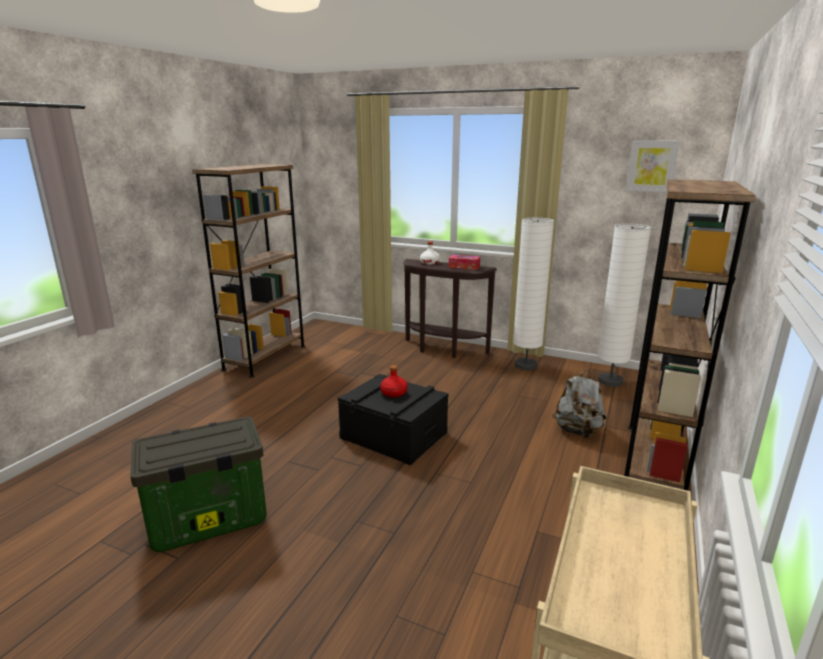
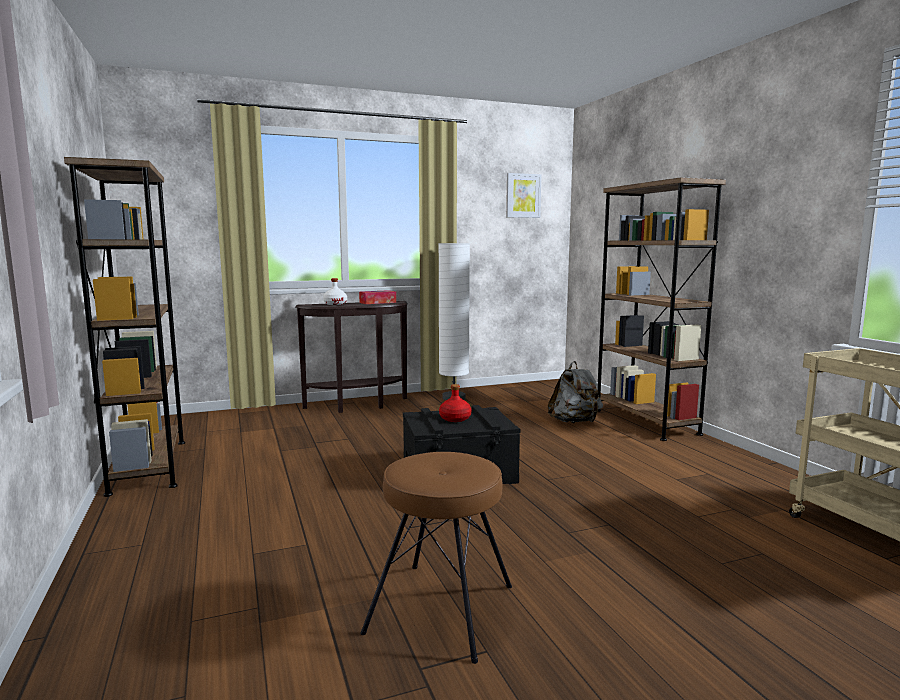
camera: 45 degrees left, 10 degrees down
(207, 521) = (442, 609): storage box -> brown stool
(610, 381) = (530, 391): white floor lamp -> none

